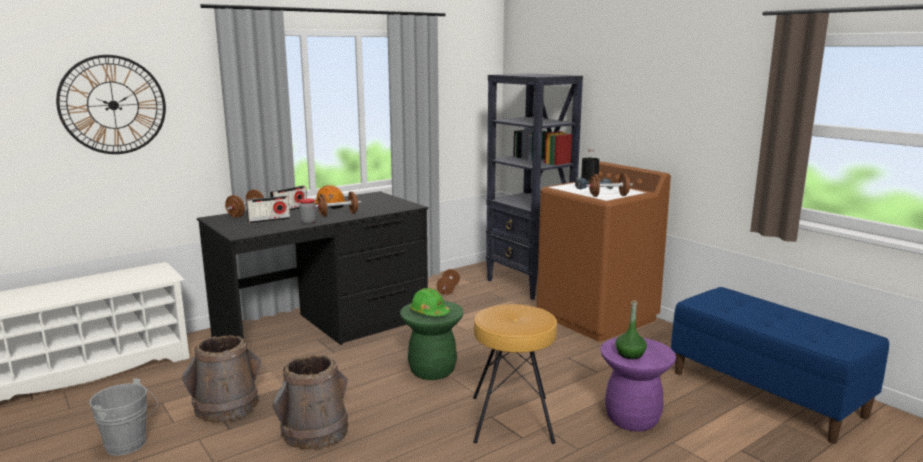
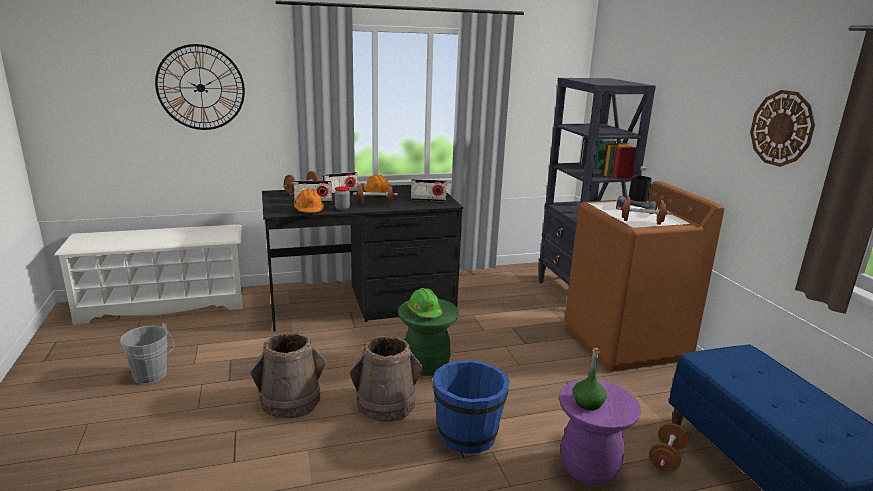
camera: 20 degrees right, 5 degrees up
(226, 406) = (240, 359): brown bucket -> brown bucket (386, 404)
(274, 228) = (309, 210): none -> orange hard hat
(388, 205) = (428, 200): none -> radio
(448, 290) = (494, 285): brown dumbbell -> brown dumbbell (666, 458)
(512, 419) = (467, 434): brown stool -> blue bucket
(712, 100) = (782, 128): none -> wall clock

